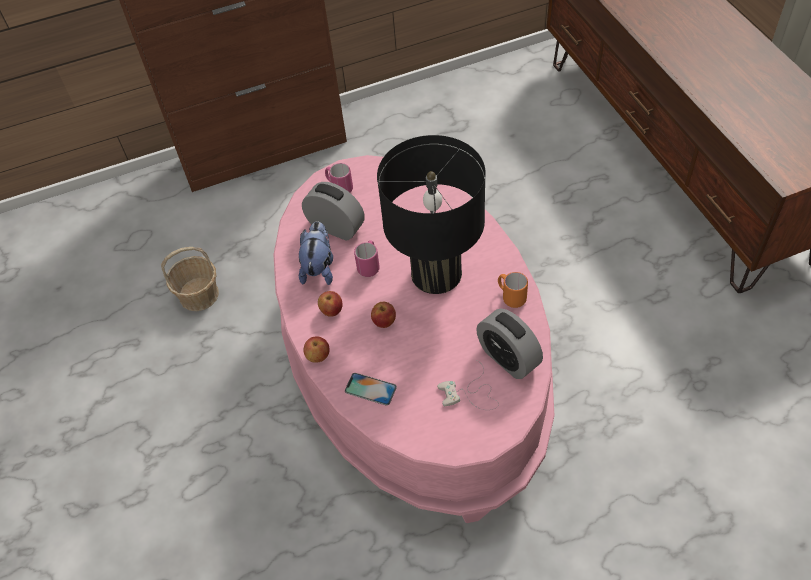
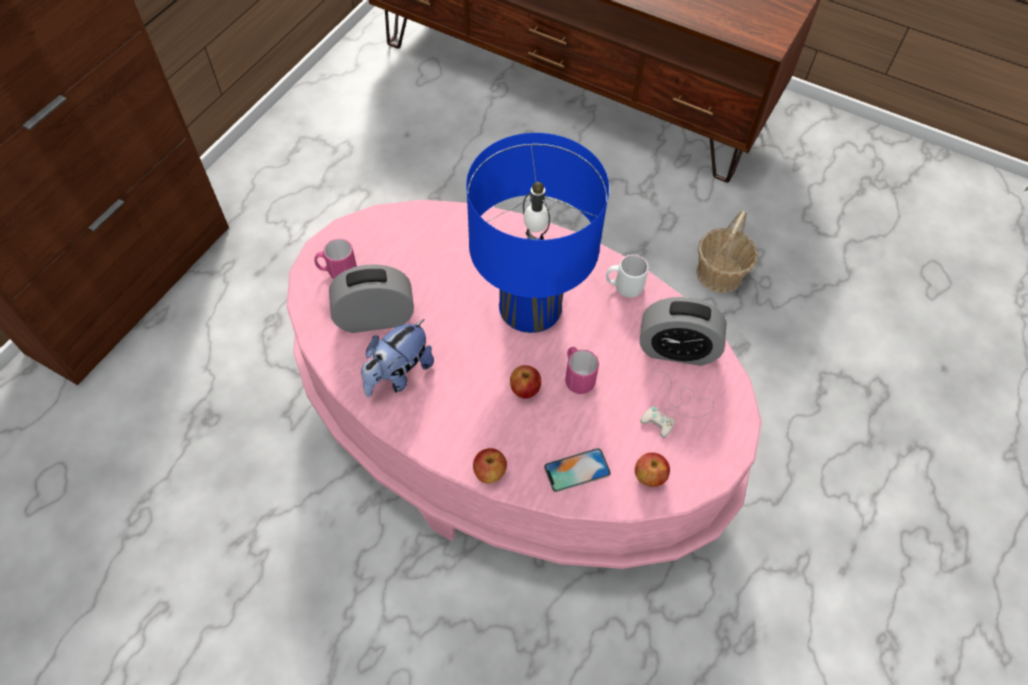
camera: 45 degrees left, 5 degrees up
(199, 295) = (197, 499): basket -> basket (719, 274)
(319, 267) = (398, 374): plush toy -> plush toy turned 105 degrees counterclockwise
(331, 311) = (457, 413): apple -> apple (649, 476)
(369, 265) = (452, 339): pink mug -> pink mug (577, 377)
(436, 273) = (530, 306): black table lamp -> blue table lamp
(511, 297) = (623, 287): orange mug -> white mug

